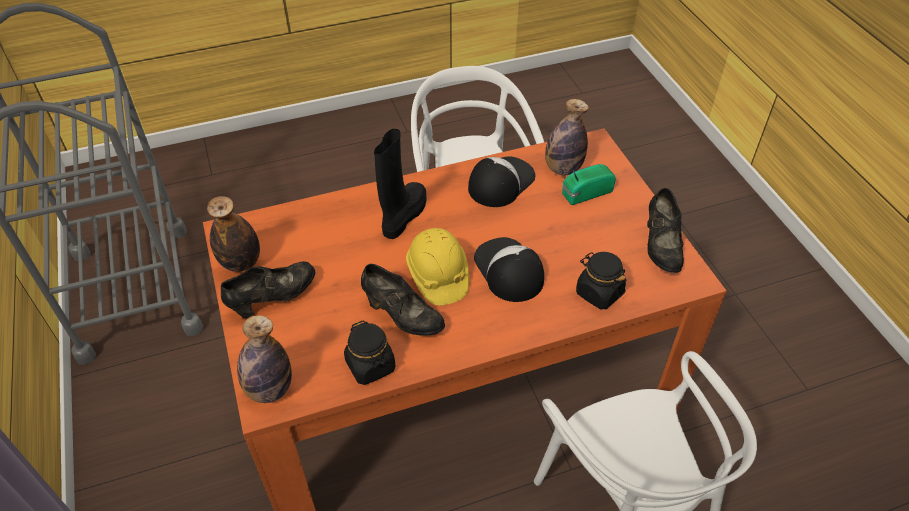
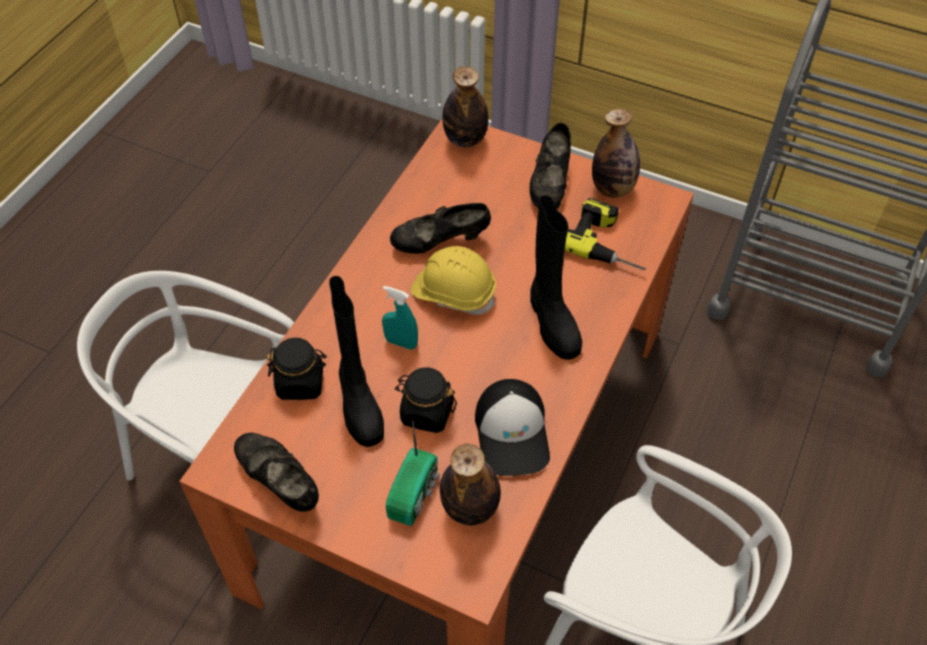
camera: 135 degrees right, 5 degrees up
(302, 233) = (607, 242): none -> power drill
(370, 366) = (419, 197): black jar -> black jar (426, 412)
(508, 270) = (401, 343): cap -> turquoise spray bottle
(572, 255) = (359, 404): none -> black boot

